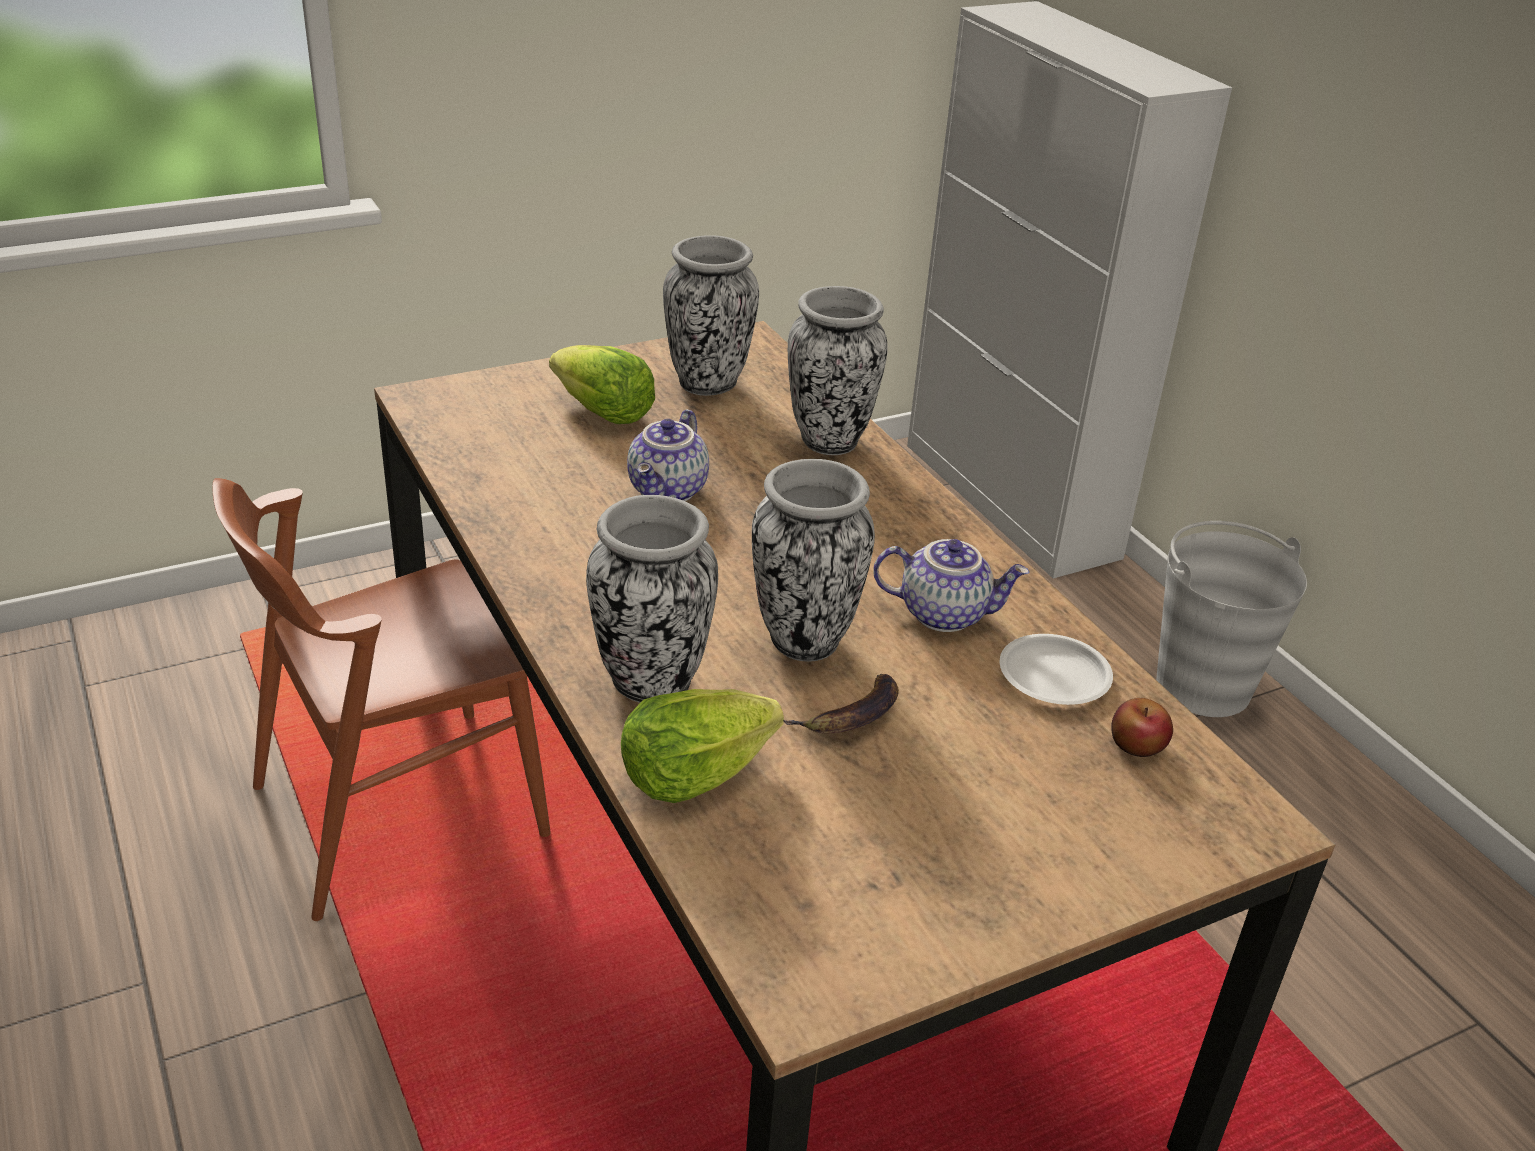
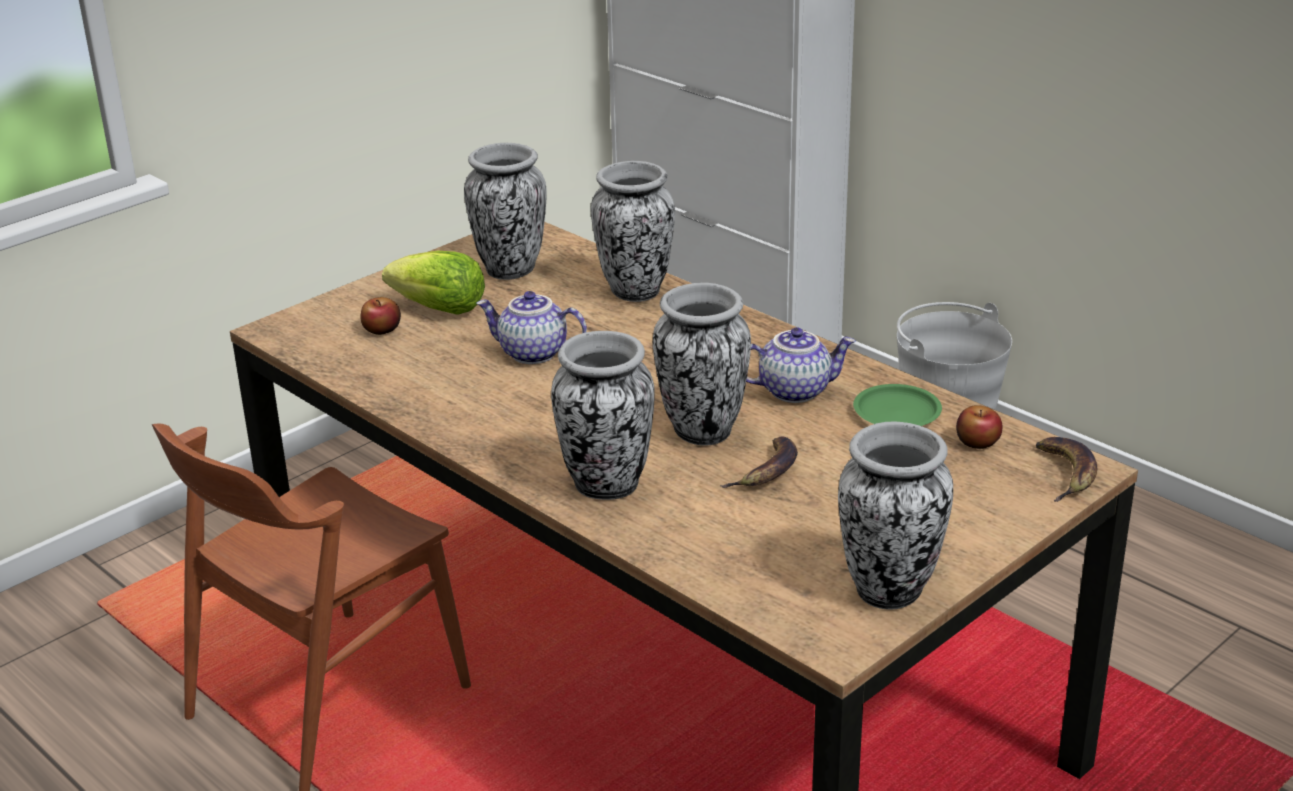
camera: 15 degrees left, 5 degrees down
(528, 423) = (382, 329): none -> apple
(669, 491) = (532, 354): teapot -> teapot turned 105 degrees clockwise
(693, 775) = (676, 535): lettuce -> none
(913, 935) = (890, 591): none -> vase
(1054, 677) = (897, 413): white plate -> green plate
(1233, 823) = (1066, 473): none -> banana

